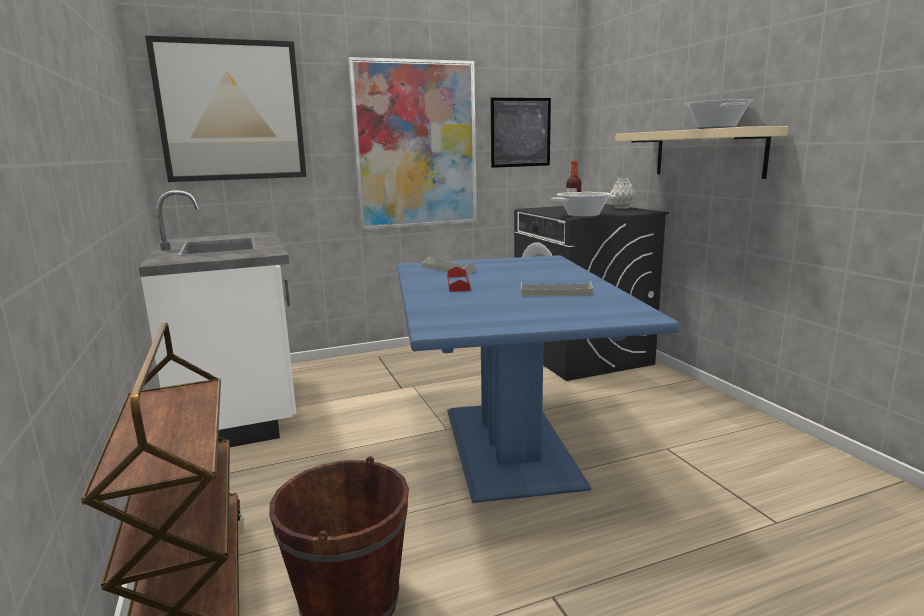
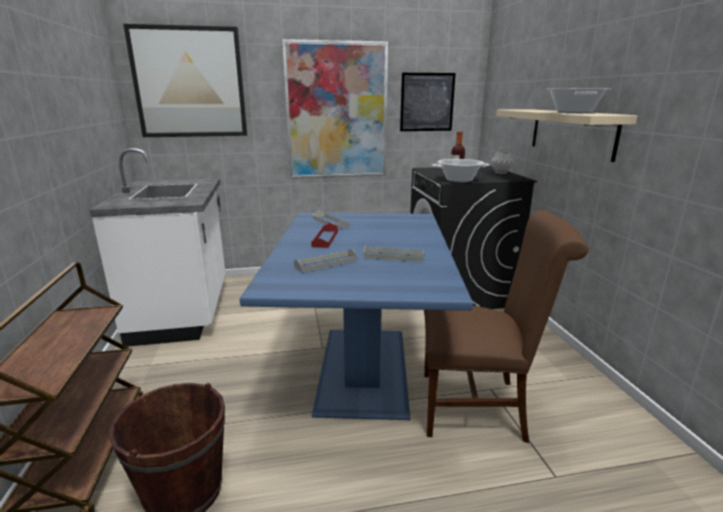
camera: 10 degrees right, 5 degrees up
(483, 304) = (326, 263): none -> grey tray
(662, 466) = (479, 406): none -> brown chair

